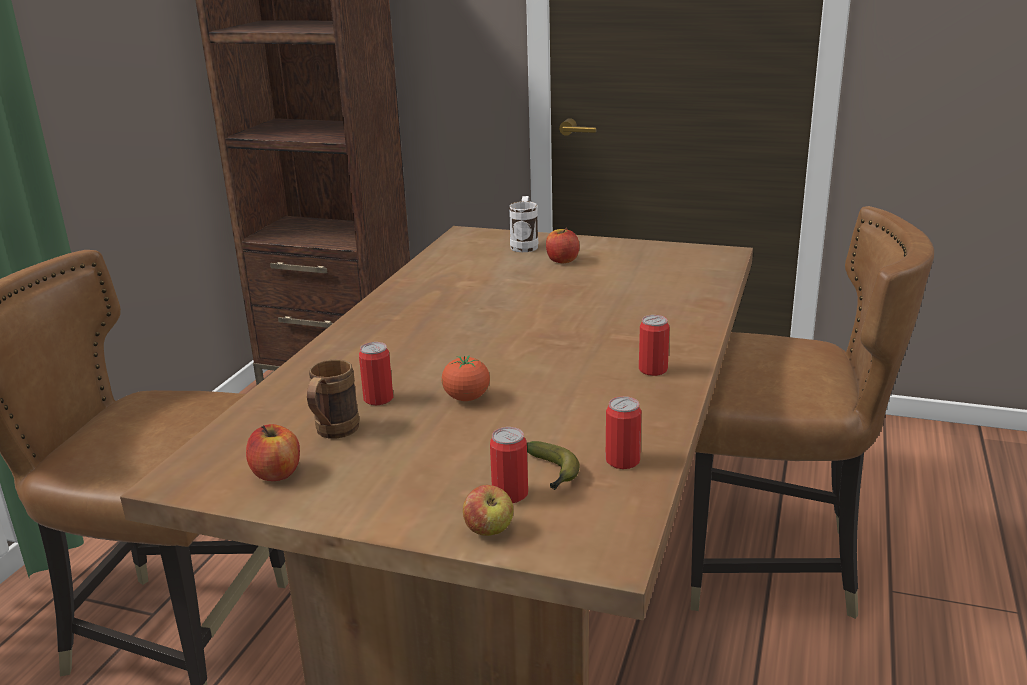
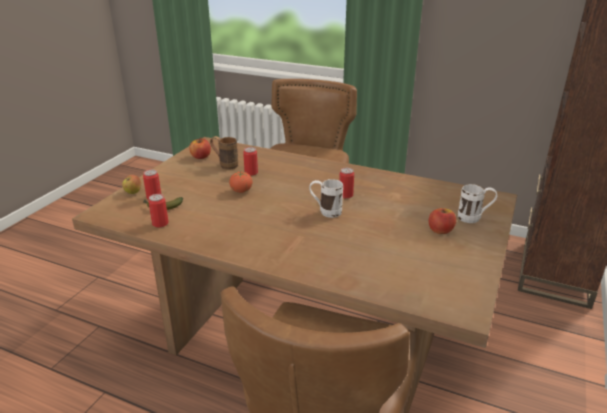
camera: 95 degrees right, 5 degrees up
(531, 324) = (325, 212): none -> white mug
(653, 370) = (248, 243): can -> can (345, 195)

